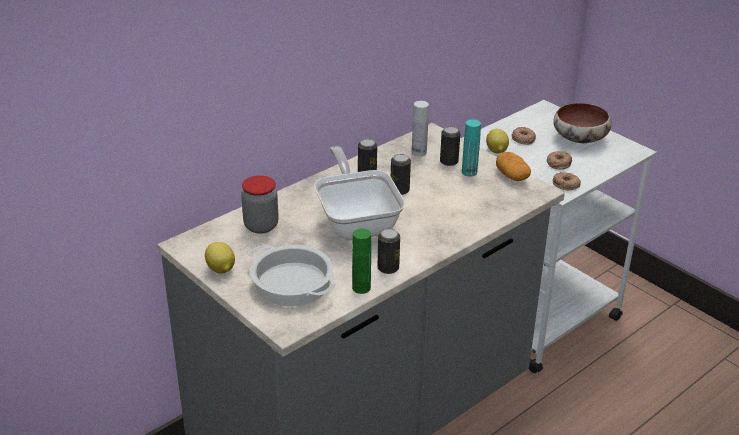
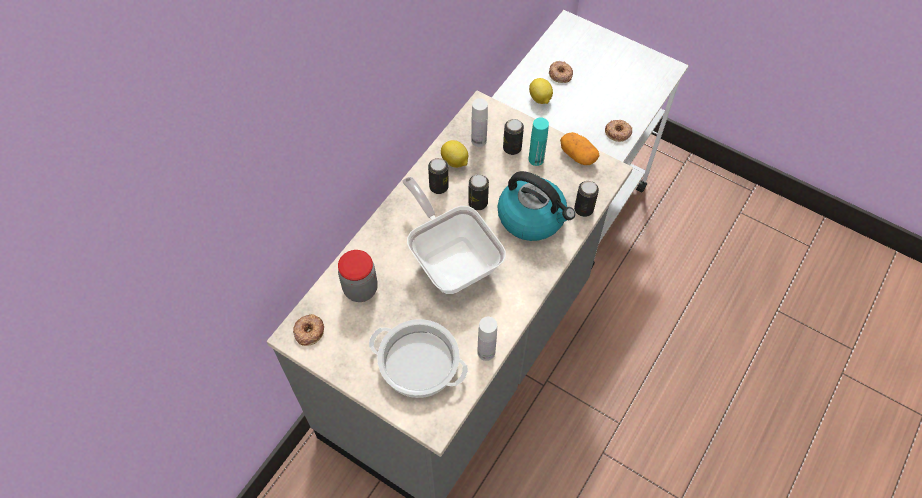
camera: 15 degrees left, 25 degrees up
(221, 270) = (344, 362): lemon -> lemon (455, 162)
(361, 288) = (486, 352): green bottle -> white bottle
(388, 268) = (502, 318): can -> can (583, 209)
(449, 208) = (532, 217): none -> kettle
(558, 163) = (603, 103): donut -> donut (309, 331)
(579, 139) = (613, 63): bowl -> none

